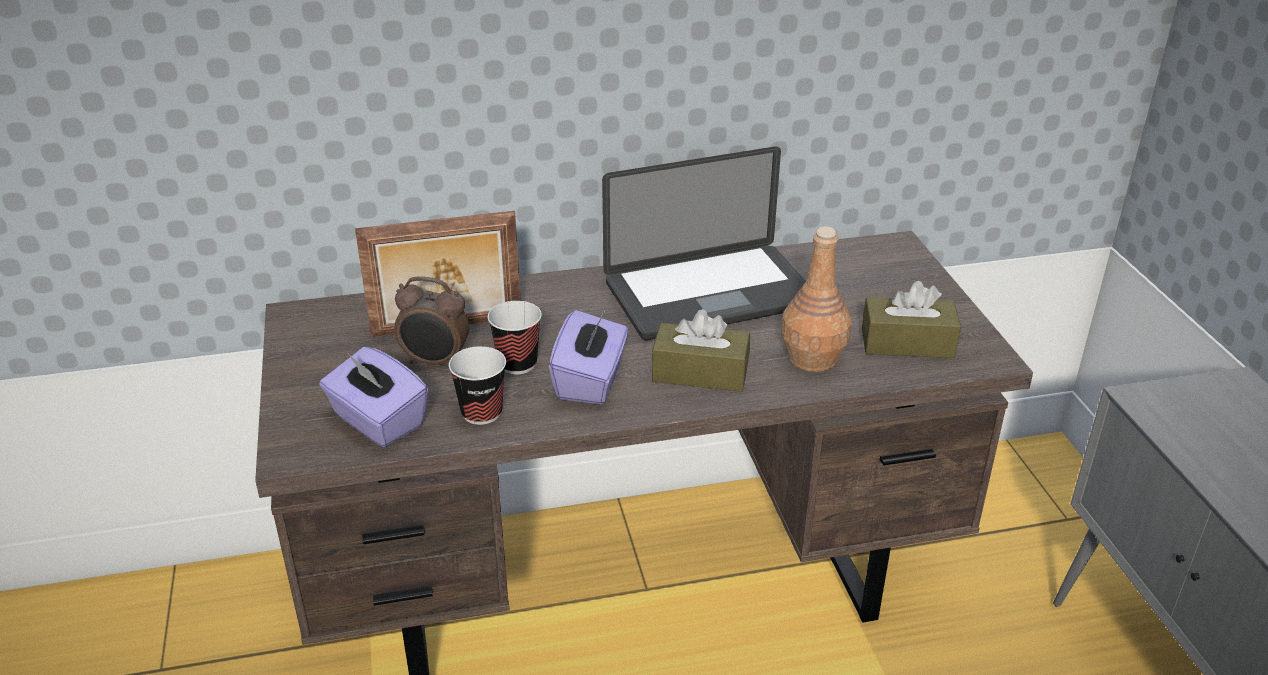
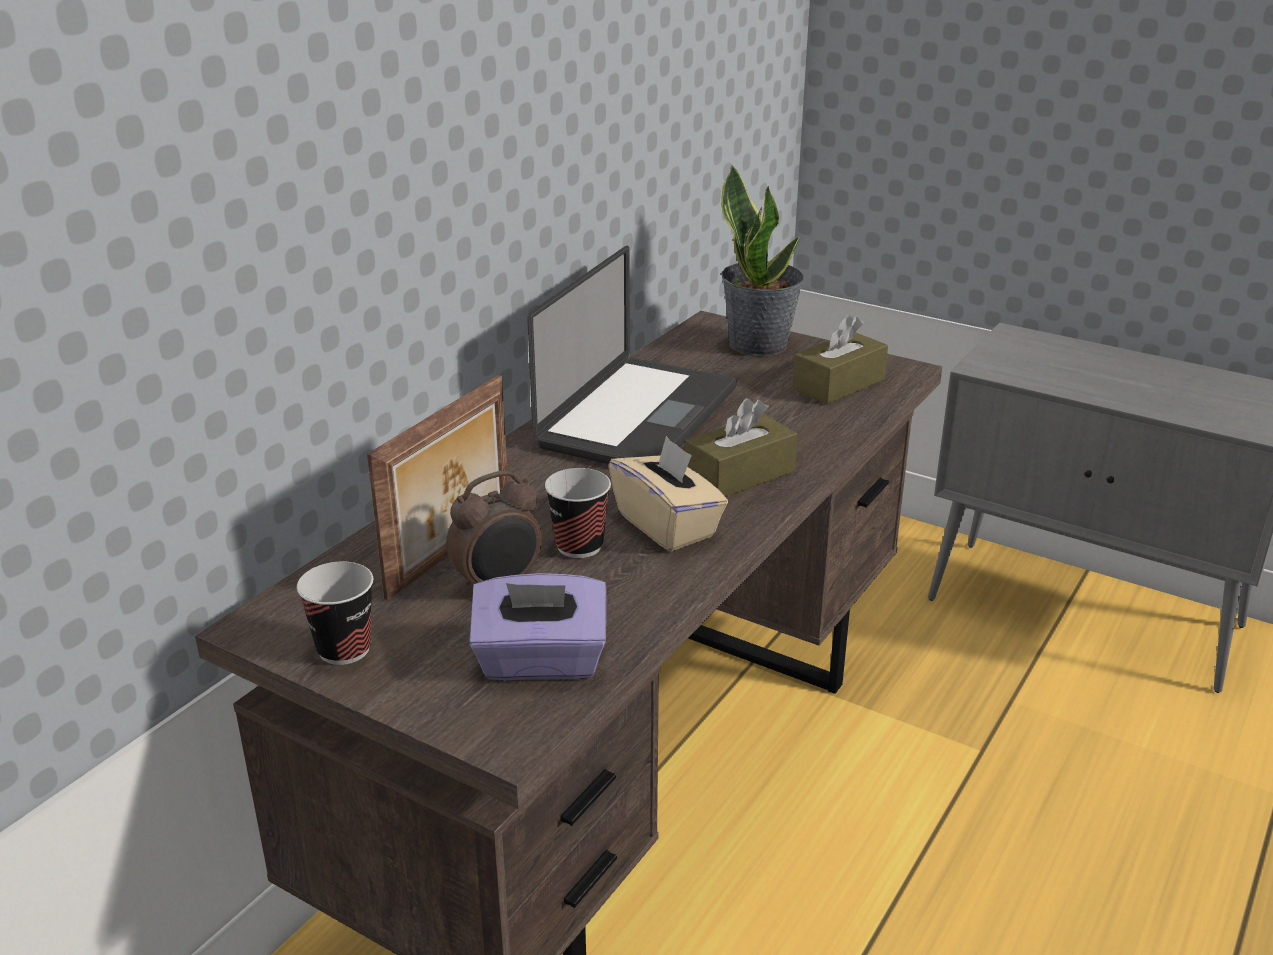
camera: 45 degrees left, 5 degrees down
(481, 413) = (623, 599): cup -> cup (344, 649)
(591, 381) = (667, 525): purple tissue box -> beige tissue box
(813, 359) = (799, 425): brown bottle -> none
(905, 279) = (759, 344): none -> potted plant

